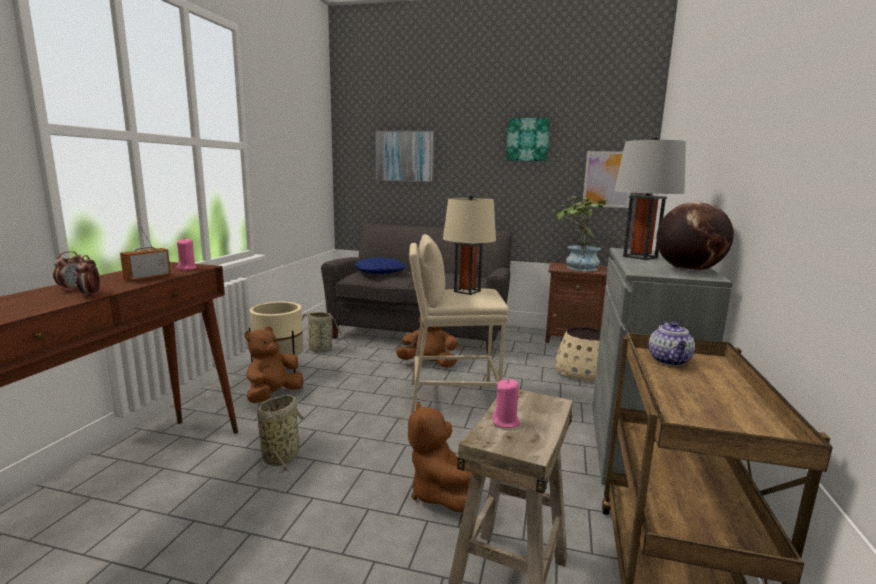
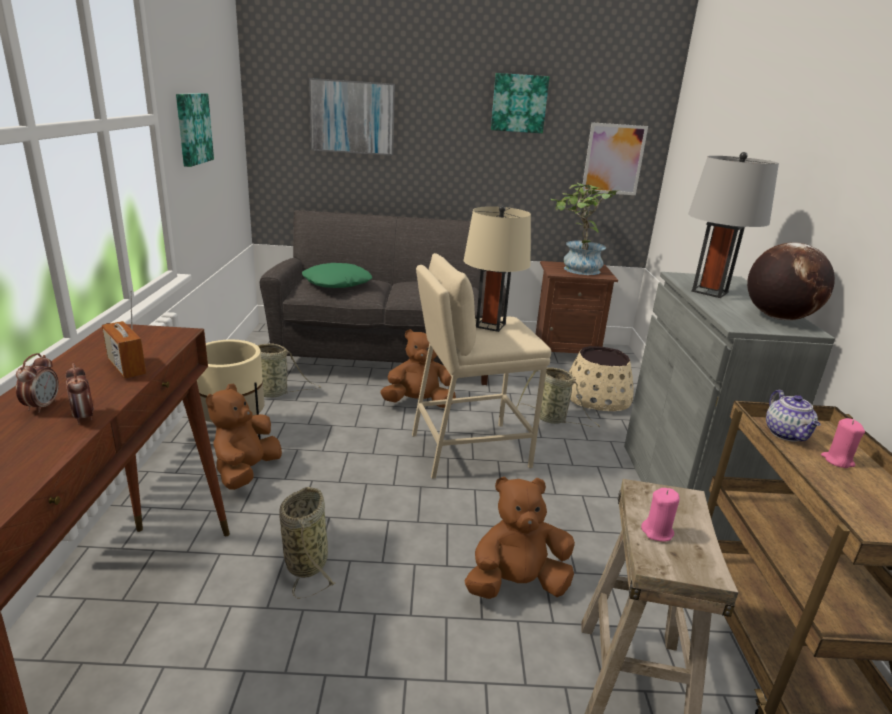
camera: 15 degrees left, 10 degrees up
(147, 278) = (126, 367): radio -> radio turned 60 degrees counterclockwise
(187, 268) = (161, 340): pink candle -> pink candle (837, 460)
(280, 158) = (192, 128): none -> picture
(379, 271) = (337, 283): blue pillow -> green pillow
(441, 494) = (516, 584): brown plush toy -> brown plush toy turned 105 degrees clockwise
(536, 383) = (552, 419): none -> basket

